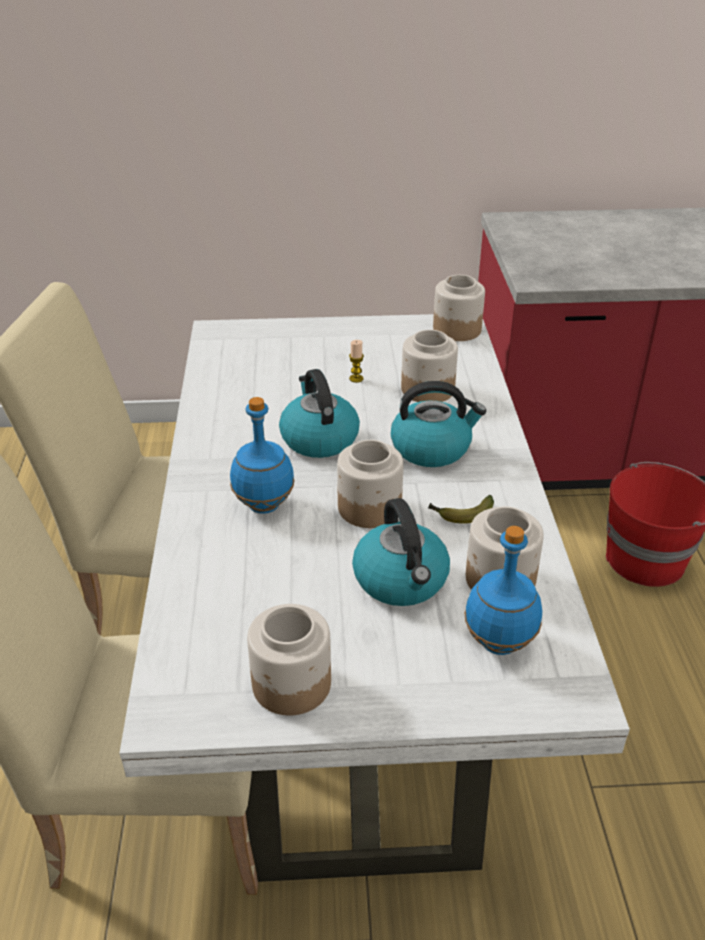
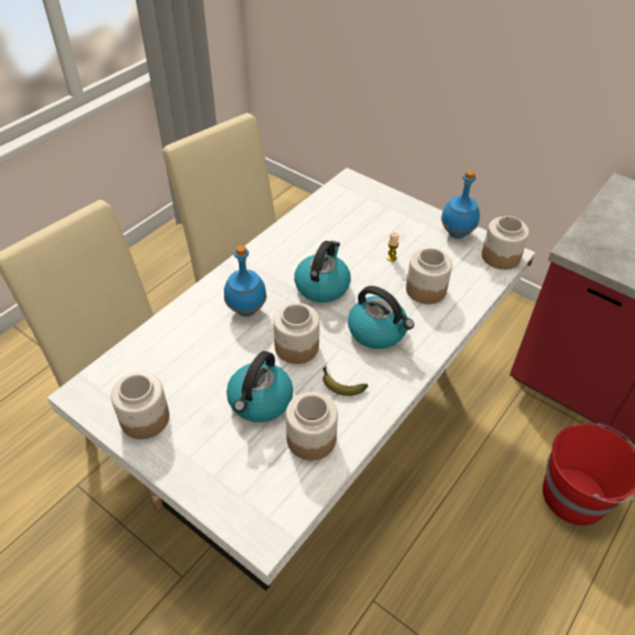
camera: 40 degrees right, 10 degrees up
(499, 642) = (264, 474): blue bottle -> blue bottle (457, 233)

